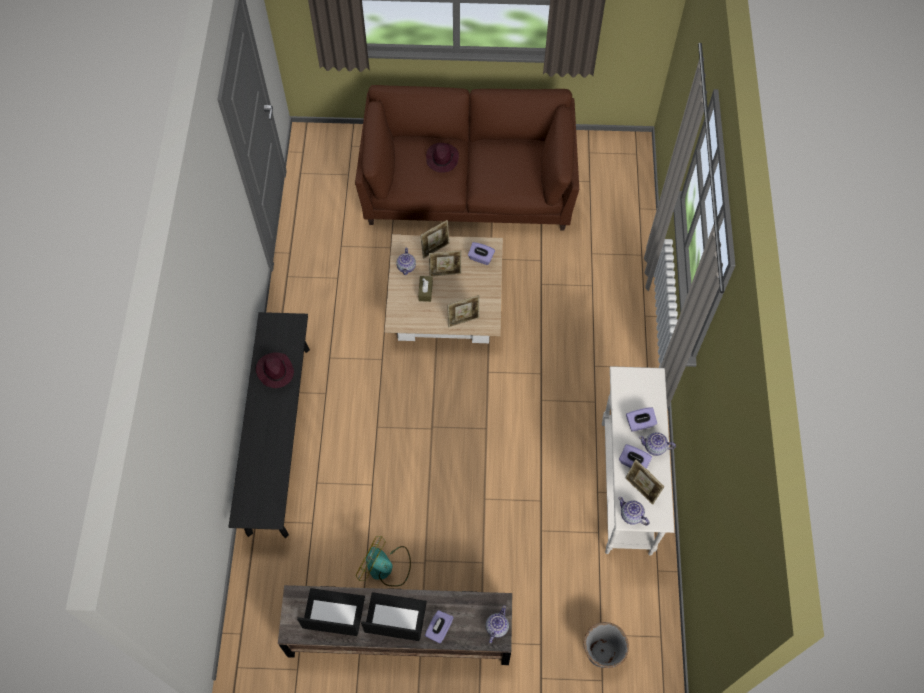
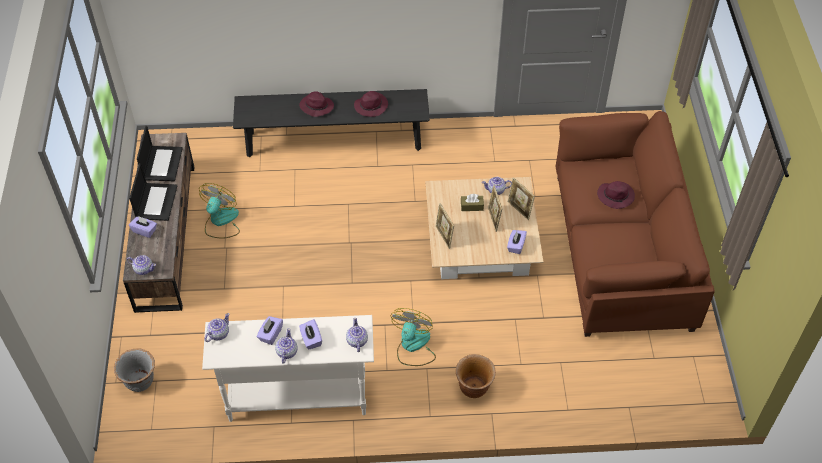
camera: 85 degrees right, 10 degrees down
(265, 431) = (316, 107): none -> purple hat
(568, 376) = (413, 346): none -> fan
(617, 327) = (473, 387): none -> brown planter
(640, 490) = (243, 341): picture frame -> none
(642, 381) = (357, 341): none -> teapot

